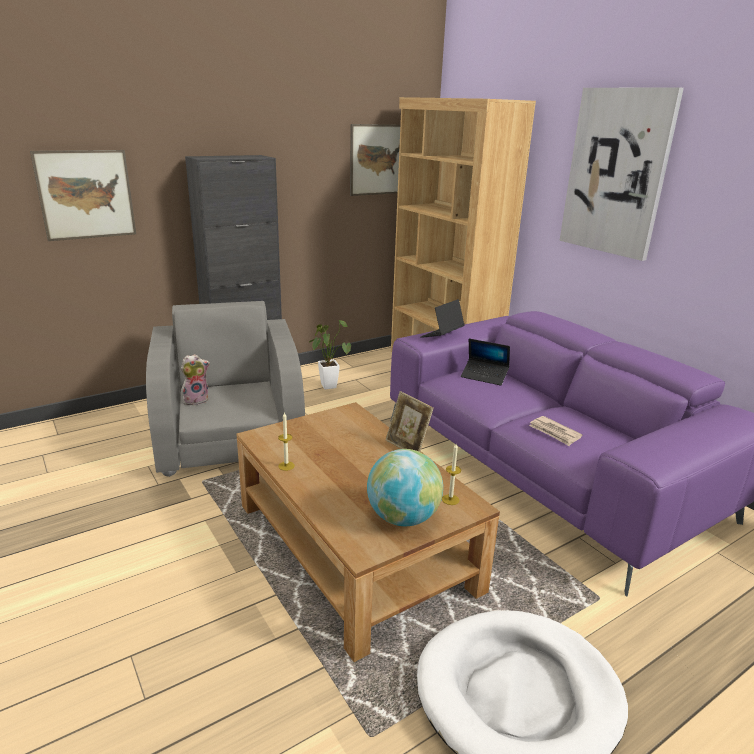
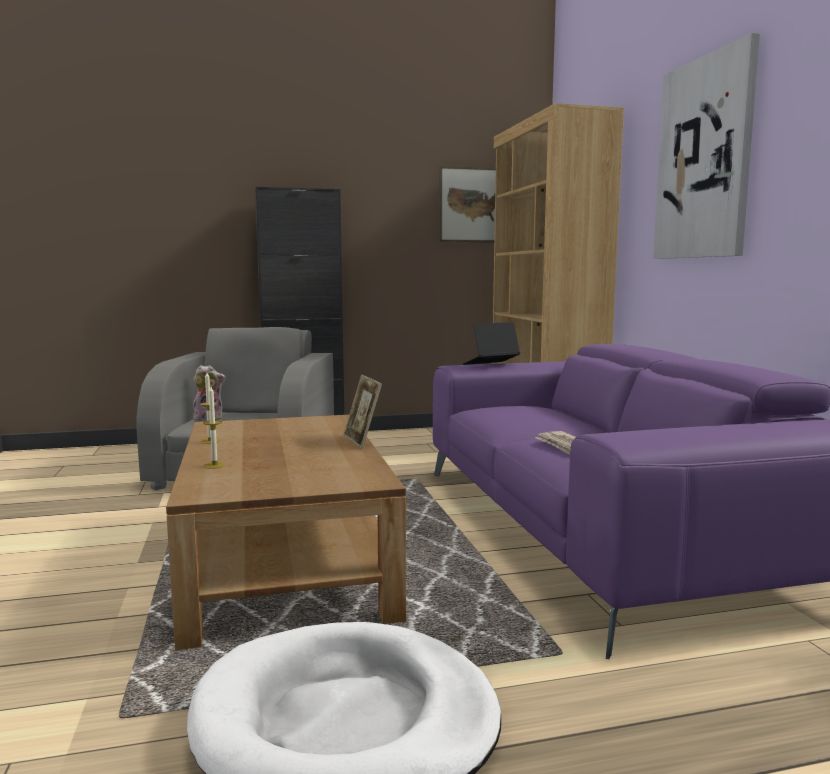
camera: 20 degrees right, 15 degrees down
(86, 194) = (156, 223): picture -> none
(328, 384) = (391, 444): potted plant -> none
(402, 518) = (279, 480): globe -> none
(450, 499) = (356, 475): candle -> candle (214, 465)
(484, 376) = (530, 408): laptop -> none

